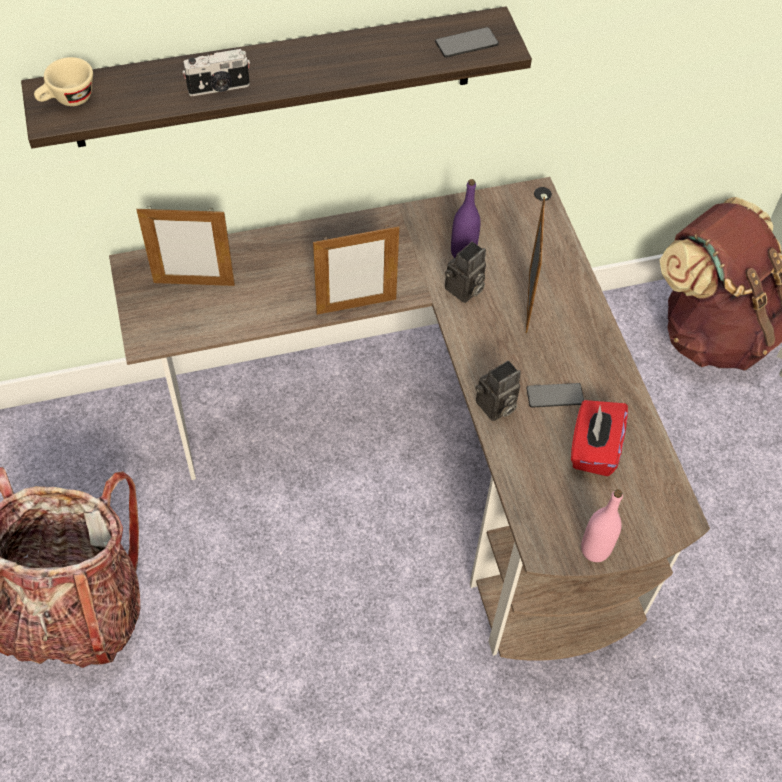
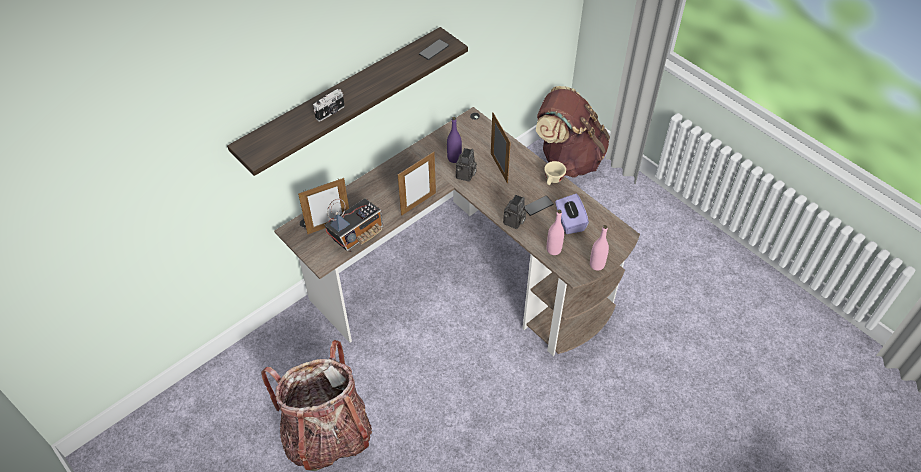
camera: 25 degrees left, 5 degrees down
(68, 100) = (259, 145): beige cup -> beige cup (553, 180)
(228, 318) = (357, 235): none -> radio
(534, 487) = (553, 249): none -> pink bottle
(593, 449) = (569, 222): red tissue box -> purple tissue box

